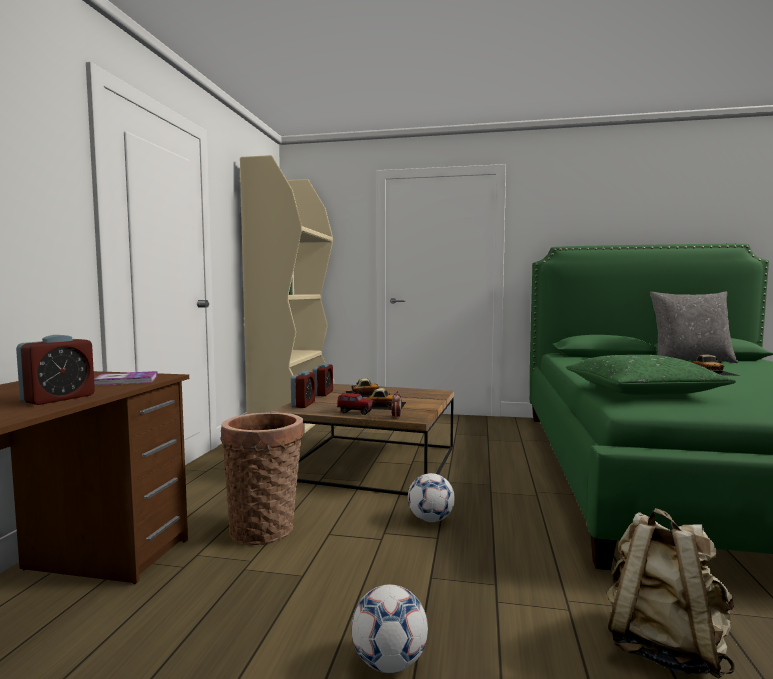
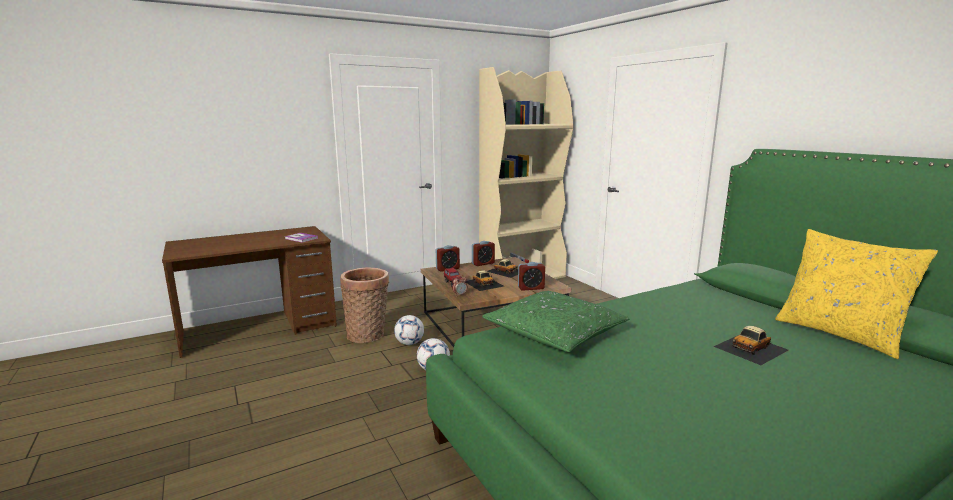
camera: 50 degrees right, 10 degrees up
(58, 398) = (255, 244): alarm clock -> alarm clock (531, 288)
(389, 662) = (288, 406): football -> football (409, 343)
(663, 647) = (364, 478): beige backpack -> none
(690, 360) = (839, 334): grey pillow -> yellow pillow

